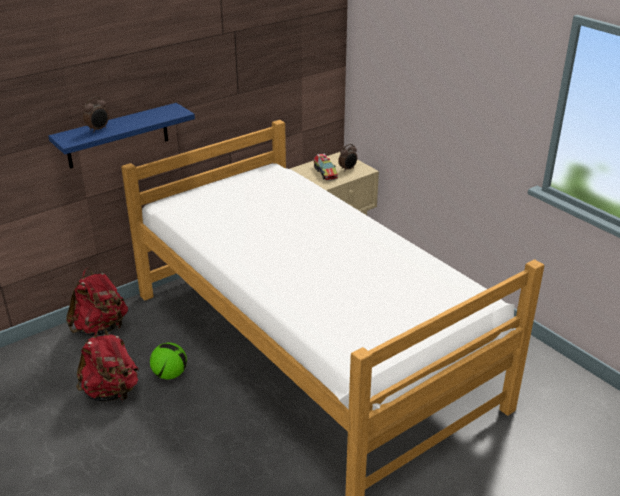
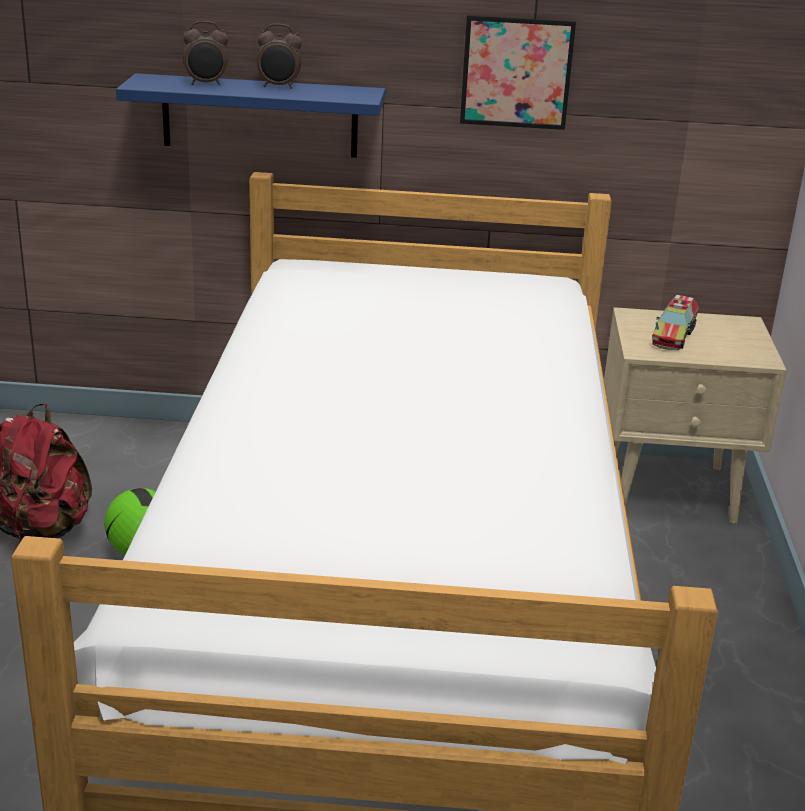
camera: 40 degrees right, 5 degrees down
(100, 328) = (150, 445): red backpack -> none
(232, 77) = (516, 72): none -> picture
(348, 169) = (726, 345): alarm clock -> alarm clock (279, 87)

